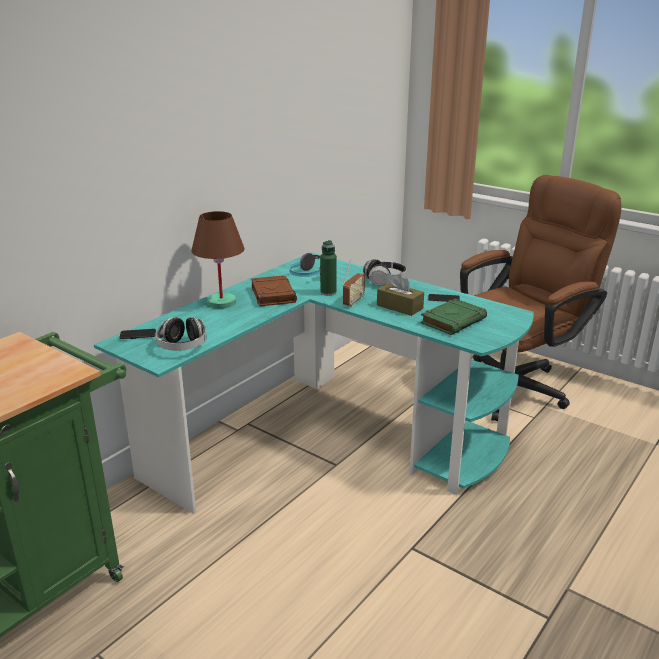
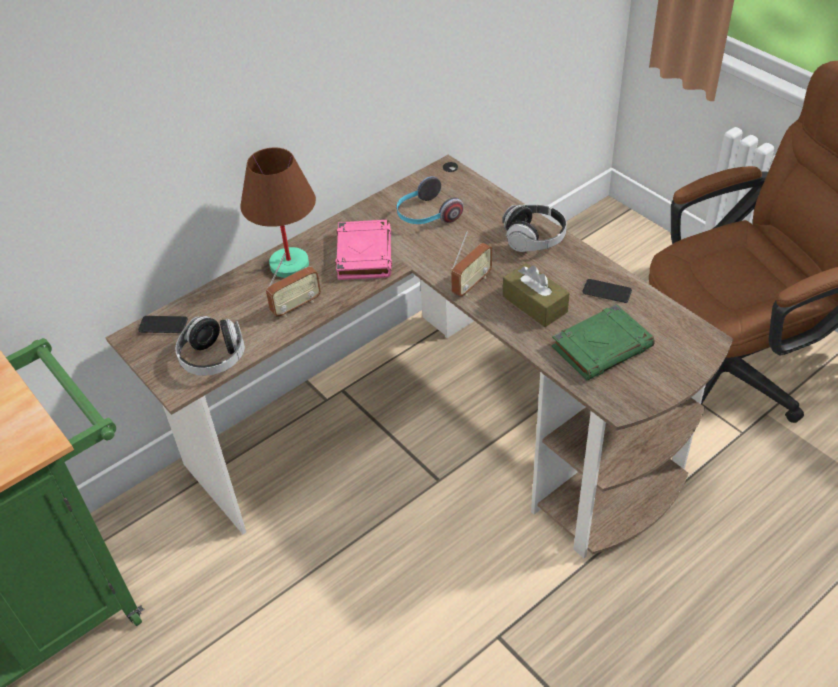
camera: 15 degrees right, 20 degrees up
(234, 319) = (296, 306): none -> radio
(273, 294) = (364, 254): brown book -> pink book
(327, 436) = (440, 428): turquoise desk -> brown desk
(328, 292) = (442, 258): green bottle -> none

